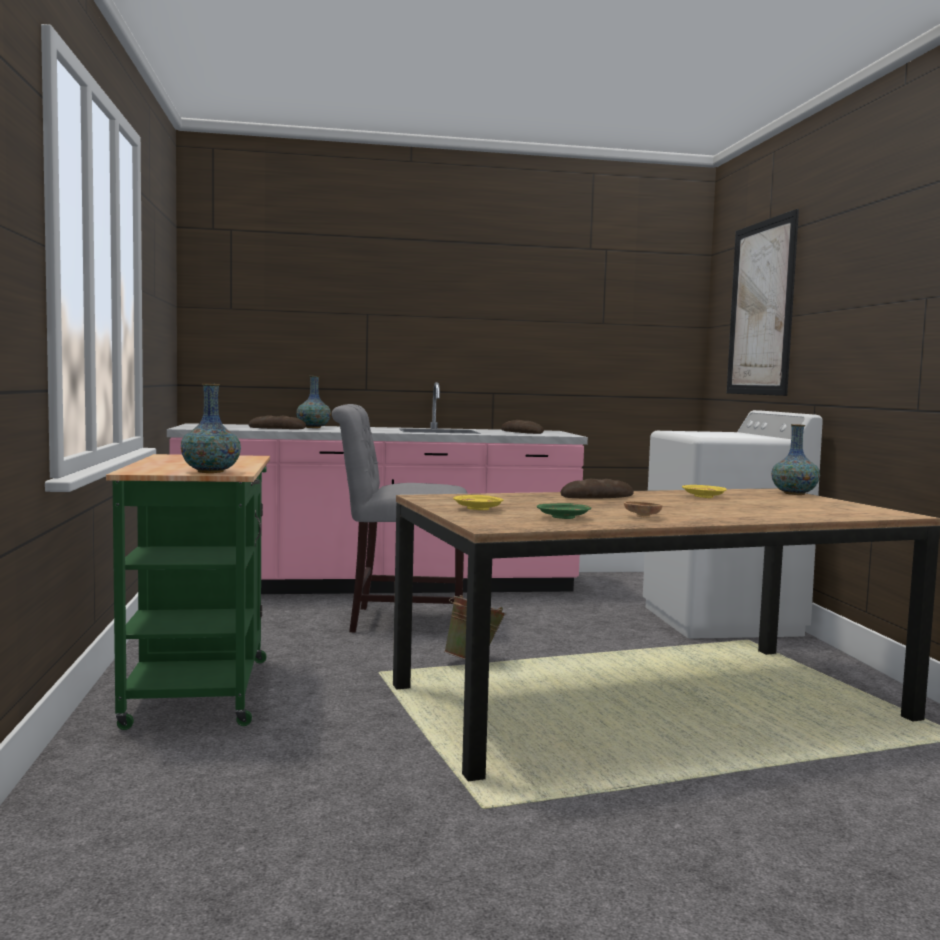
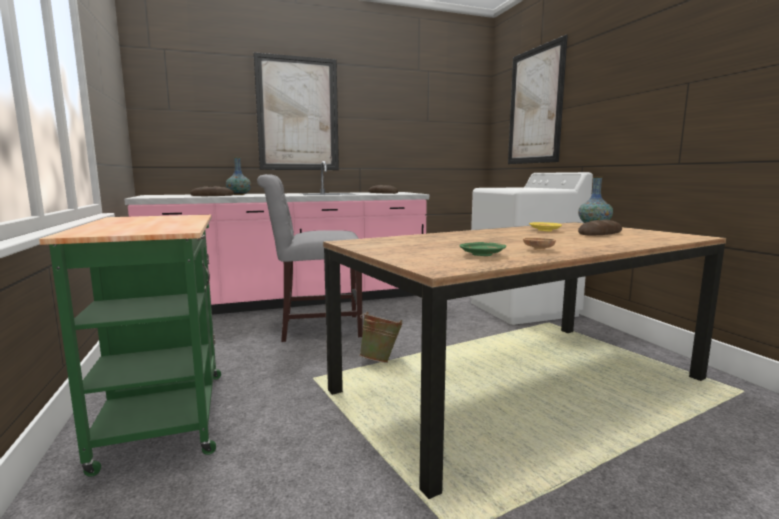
camera: 10 degrees left, 5 degrees up
(210, 472) = (156, 230): vase -> none
(405, 314) = (298, 114): none -> picture
(478, 509) = (403, 251): yellow plate -> none
(597, 497) = (475, 234): bread -> bread (600, 233)

